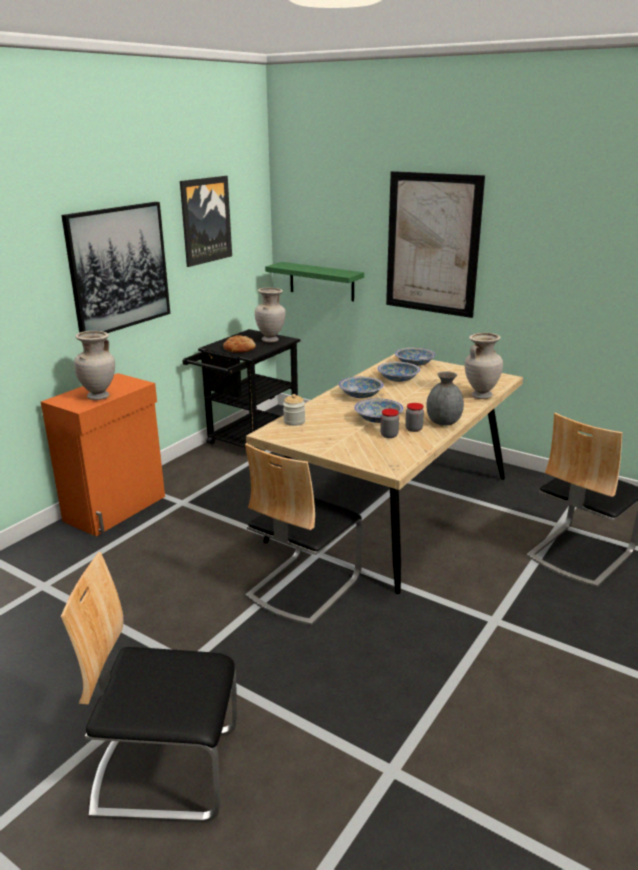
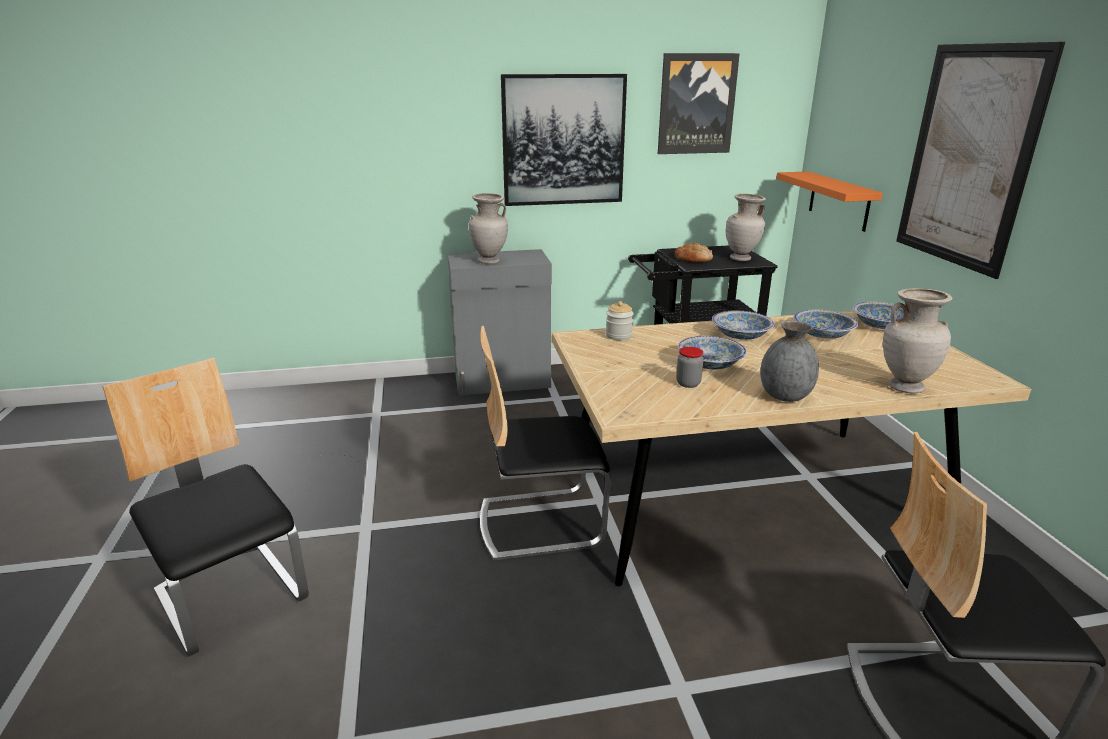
camera: 45 degrees right, 0 degrees up
(117, 508) = (503, 381): orange cabinet -> grey cabinet
(321, 281) = (839, 200): green shelf -> orange shelf
(414, 429) = (731, 388): jar -> none

